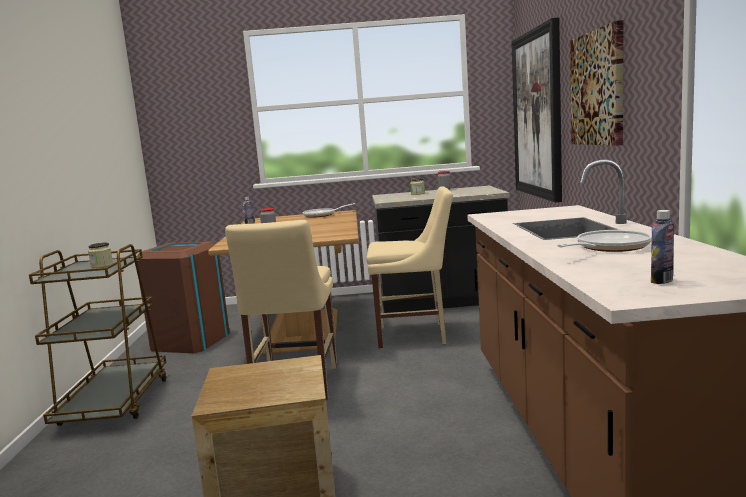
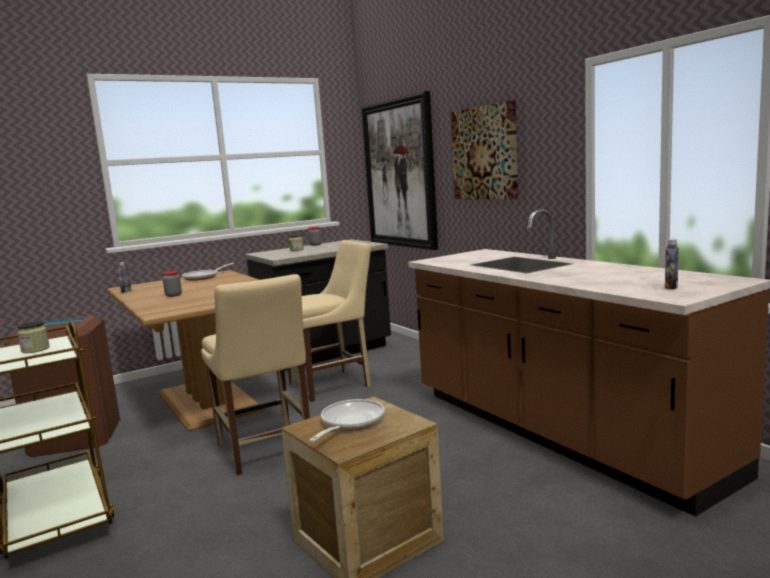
camera: 30 degrees left, 0 degrees up
(608, 248) = (588, 273): frying pan -> frying pan (349, 423)

